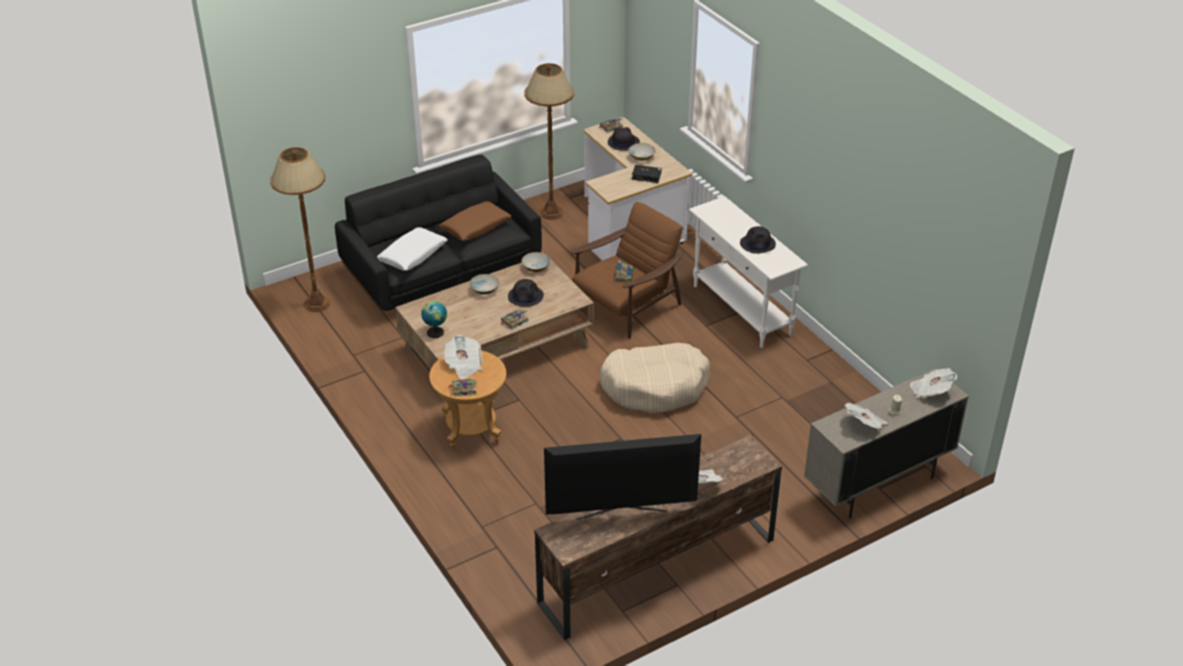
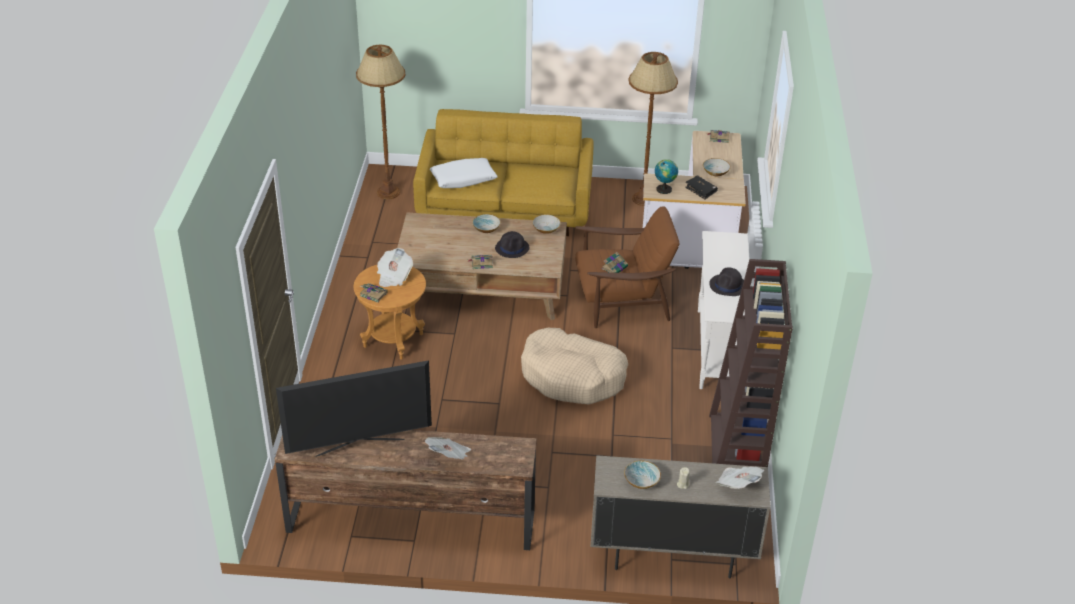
camera: 35 degrees right, 0 degrees up
(435, 331) = (414, 244): globe -> globe (664, 189)
(442, 272) = (505, 208): black sofa -> yellow sofa
(476, 227) = (535, 178): brown pillow -> none
(621, 516) = (359, 447): television -> television turned 135 degrees clockwise
(623, 142) = (714, 154): black hat -> none
(837, 382) = (737, 451): none -> brown bookcase
(865, 425) = (642, 481): newspaper -> bowl

